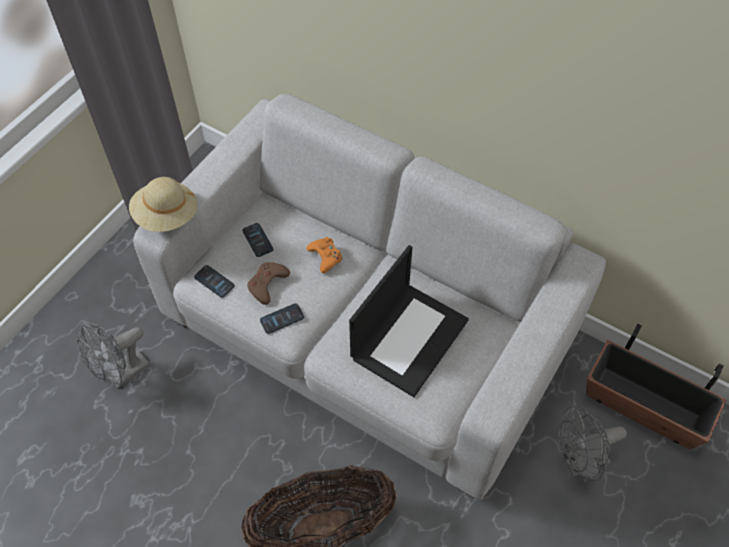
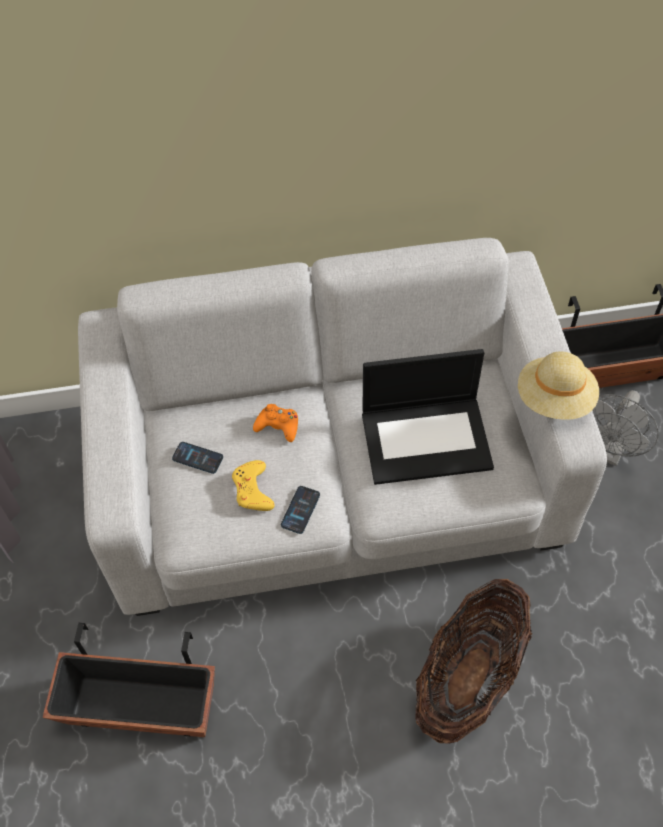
camera: 40 degrees left, 0 degrees up
(122, 374) = (141, 707): grey fan -> planter
(166, 216) = (106, 494): beige hat -> beige hat (555, 399)
(214, 281) = (199, 527): phone -> none
(267, 284) = (253, 490): brown game controller -> yellow game controller
(409, 337) = (427, 439): laptop -> laptop turned 90 degrees clockwise

